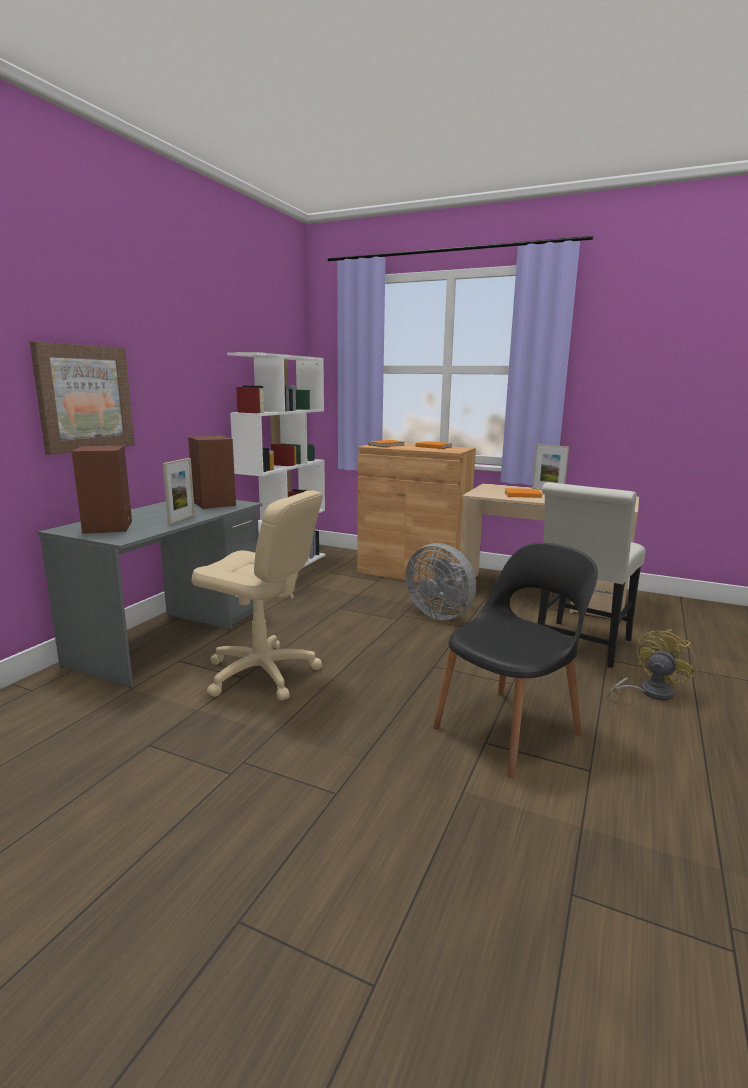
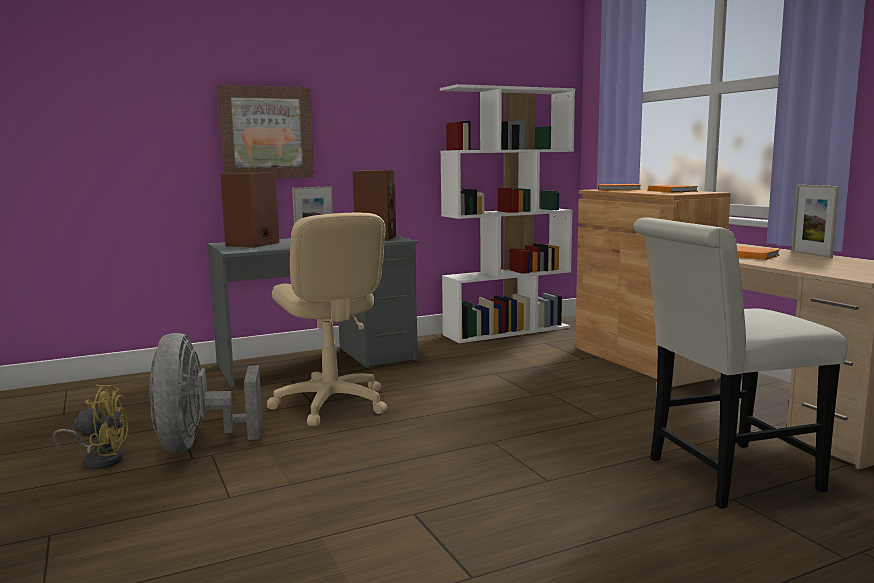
camera: 40 degrees right, 5 degrees down
(441, 614) = (596, 402): grey fan -> grey fan (198, 444)
(509, 728) = (461, 513): black chair -> none
(649, 692) = (721, 548): yellow fan -> yellow fan (100, 459)

